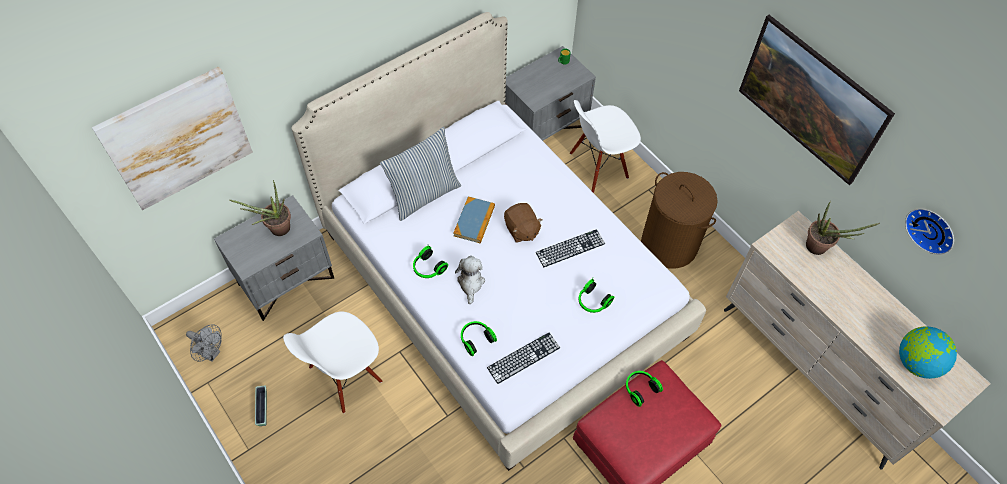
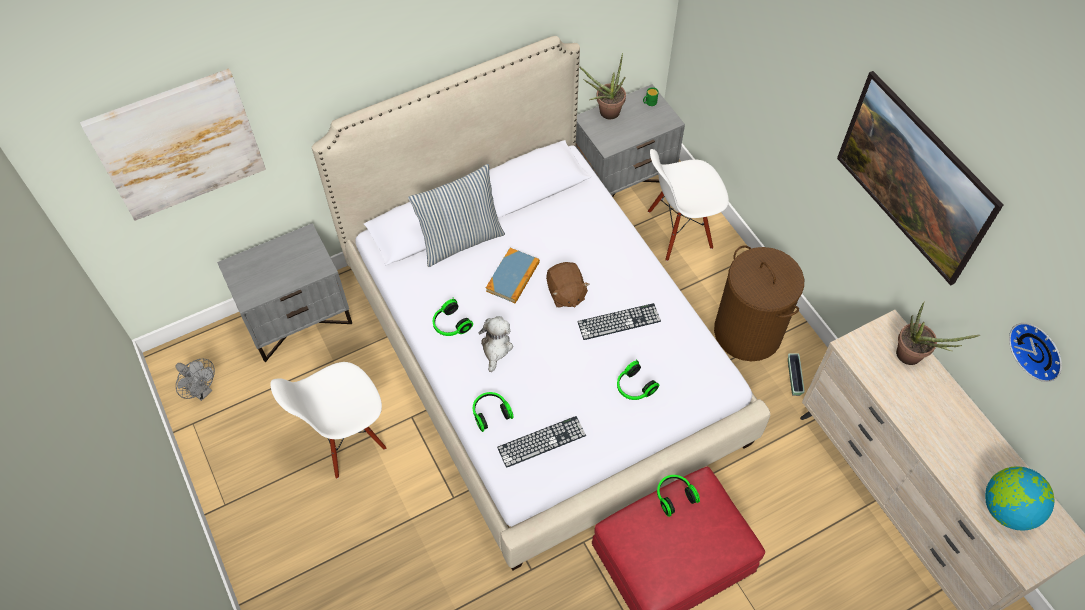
camera: 10 degrees right, 0 degrees up
(262, 408) = (248, 460): planter -> planter (793, 377)
(276, 229) = (287, 260): potted plant -> potted plant (605, 113)

